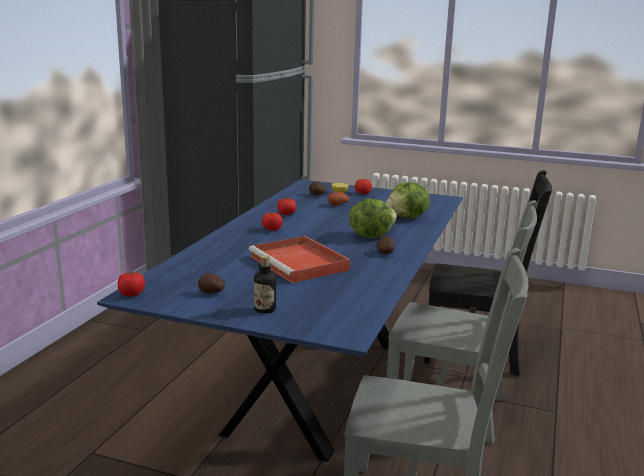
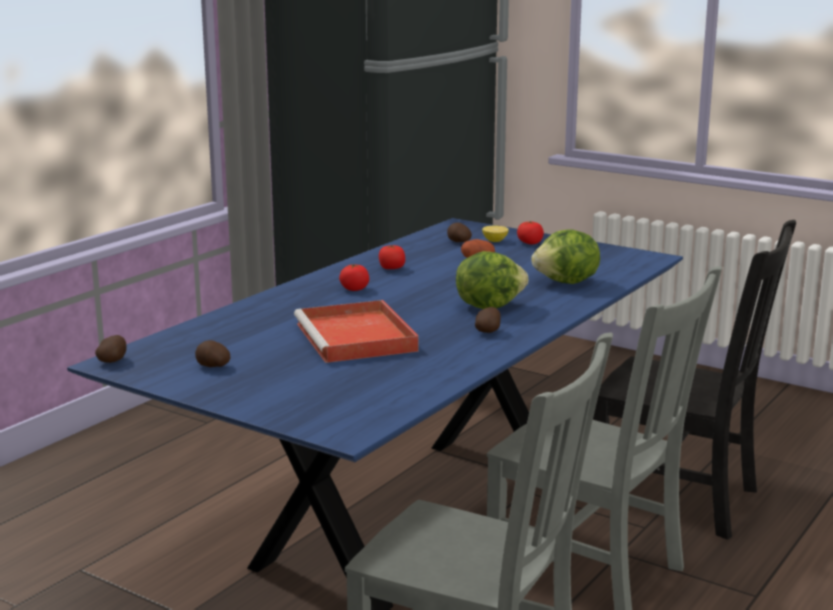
camera: 15 degrees right, 0 degrees up
(131, 294) = (113, 361): tomato -> potato
(265, 309) = (265, 393): bottle -> none

